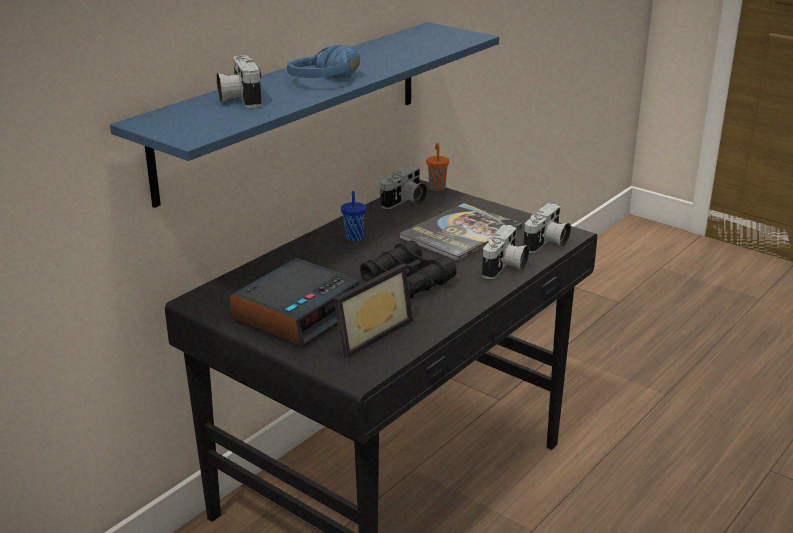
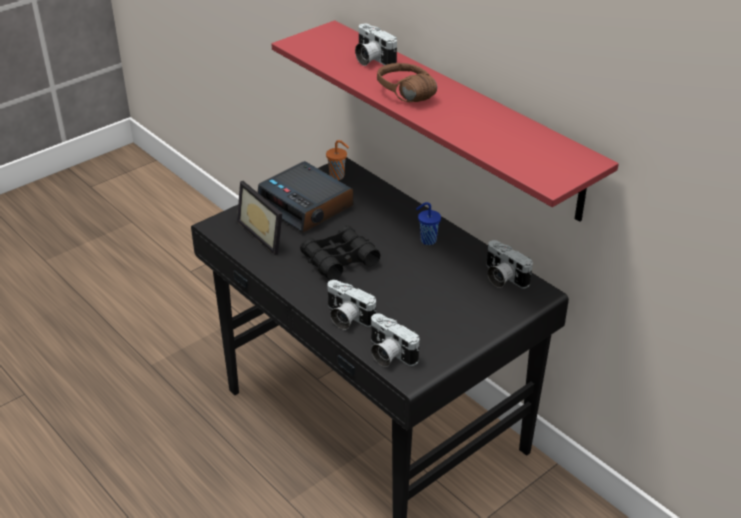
camera: 100 degrees right, 10 degrees up
(239, 98) = (371, 59): camera -> camera turned 120 degrees counterclockwise
(294, 107) = (458, 117): blue shelf -> red shelf
(333, 83) = (399, 96): blue headphones -> brown headphones
(437, 187) = (538, 303): orange cup -> orange cup (338, 176)
(461, 233) = (424, 302): book -> none

